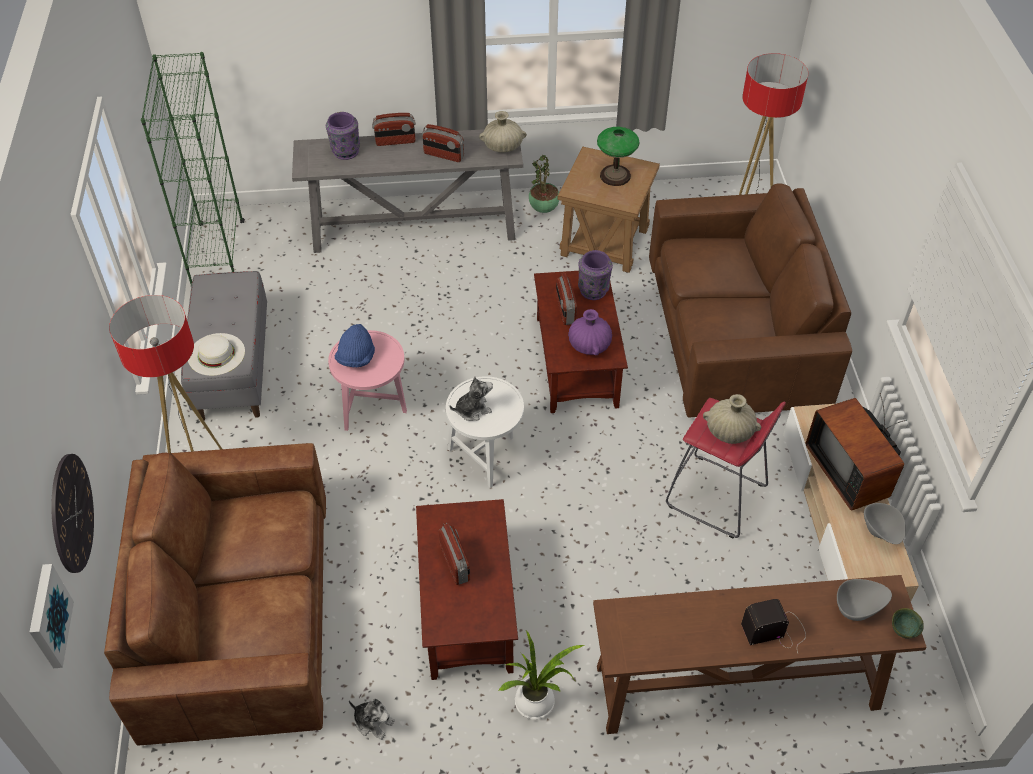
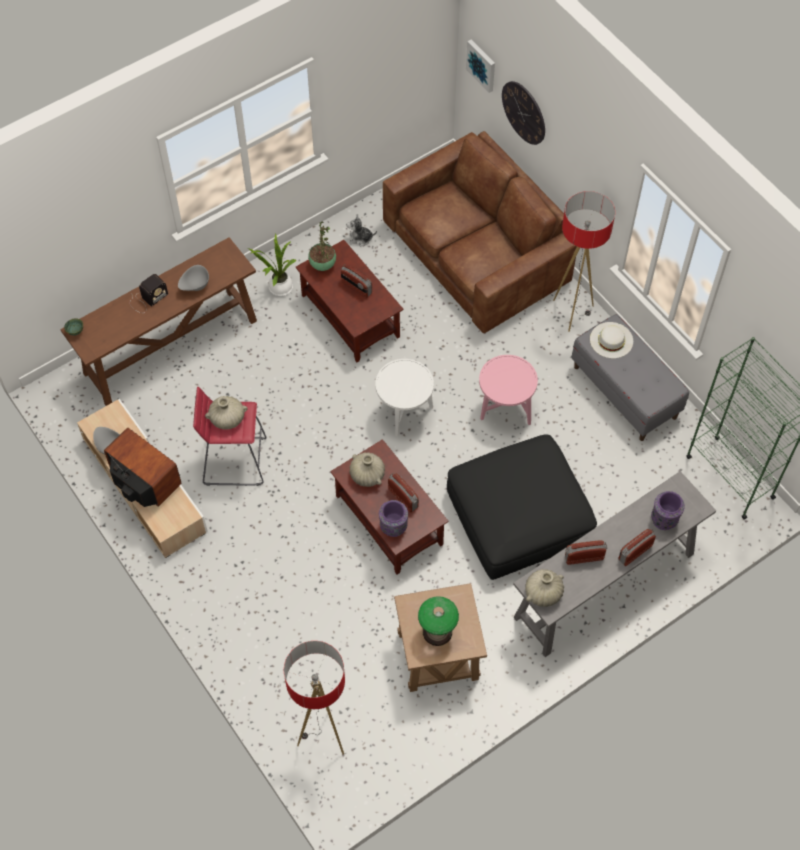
camera: 150 degrees right, 10 degrees up
(356, 358) = (515, 376): blue hat -> none
(443, 309) = (518, 516): none -> black ottoman
(472, 410) = (410, 377): plush toy -> none
(543, 209) = (513, 667): potted plant -> potted plant (322, 264)
(589, 345) = (367, 475): purple vase -> beige vase
(736, 332) = (281, 613): brown sofa -> none
(857, 609) = (105, 332): grey bowl -> grey bowl (195, 286)

